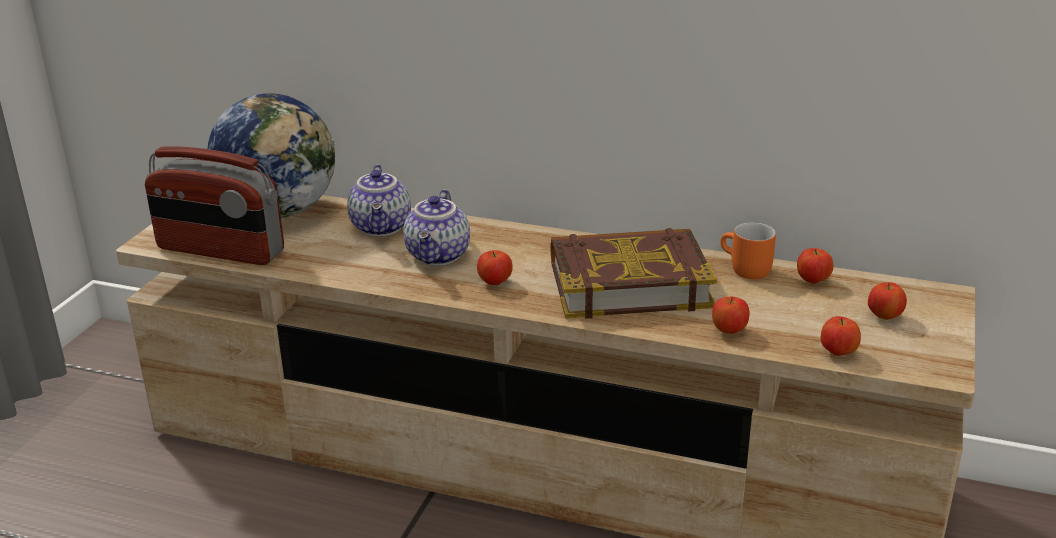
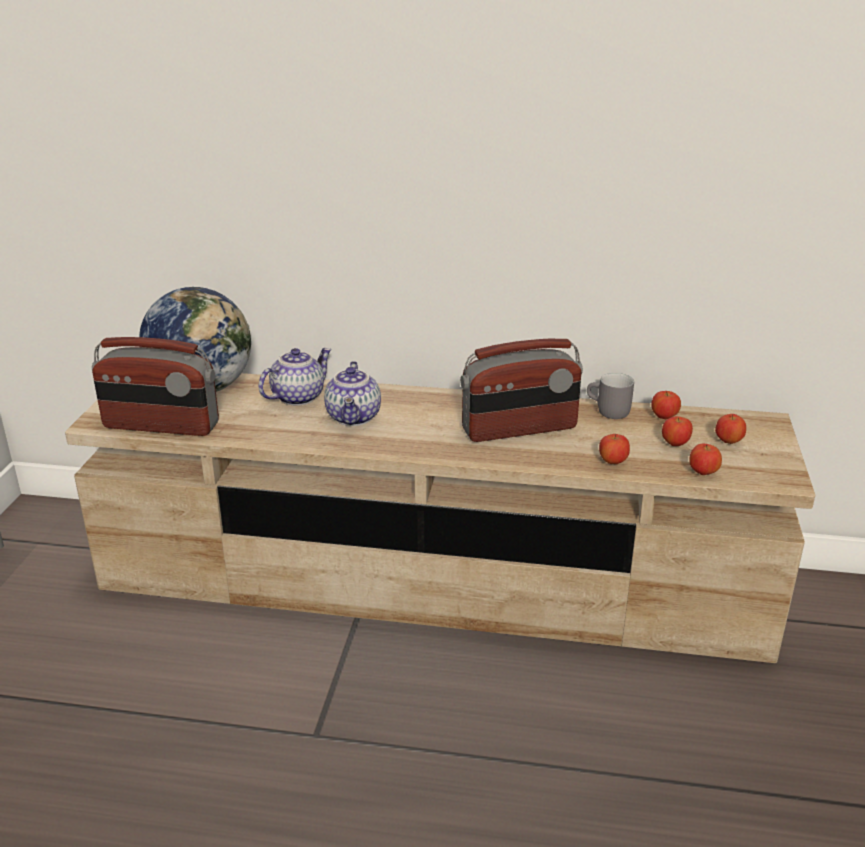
camera: 10 degrees left, 0 degrees up
(382, 227) = (297, 397): teapot -> teapot turned 120 degrees counterclockwise
(495, 283) = (409, 437): apple -> apple (675, 444)
(628, 283) = (519, 429): book -> radio
(744, 270) = (607, 412): orange mug -> grey mug

